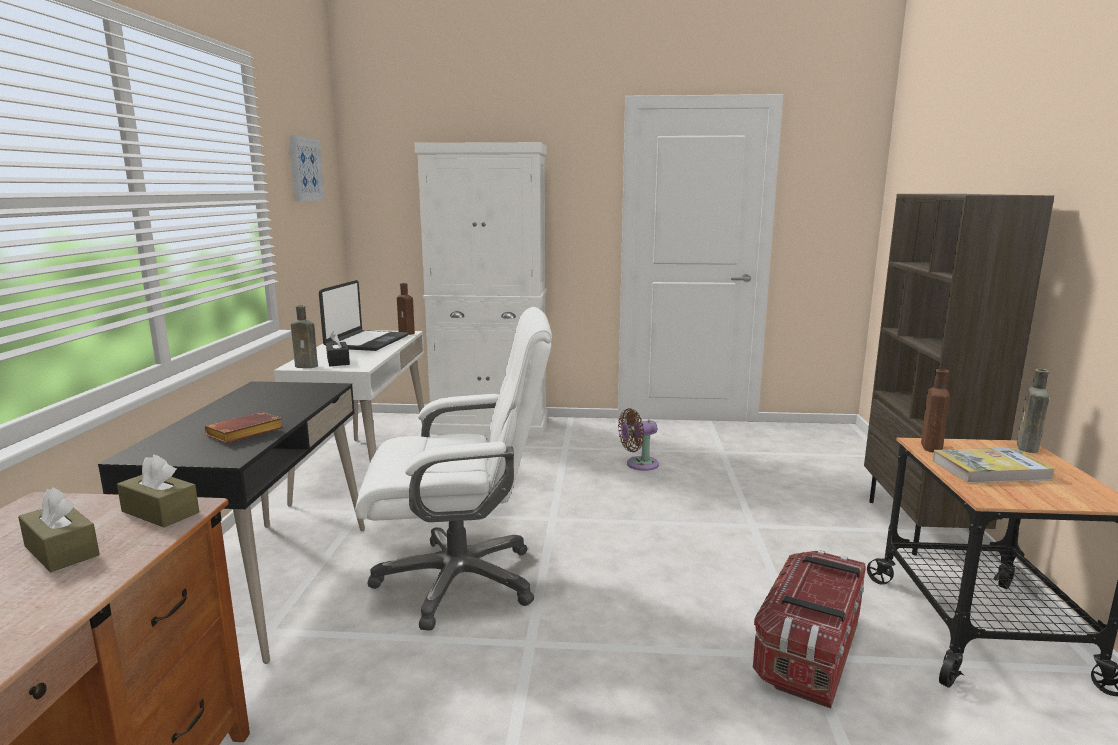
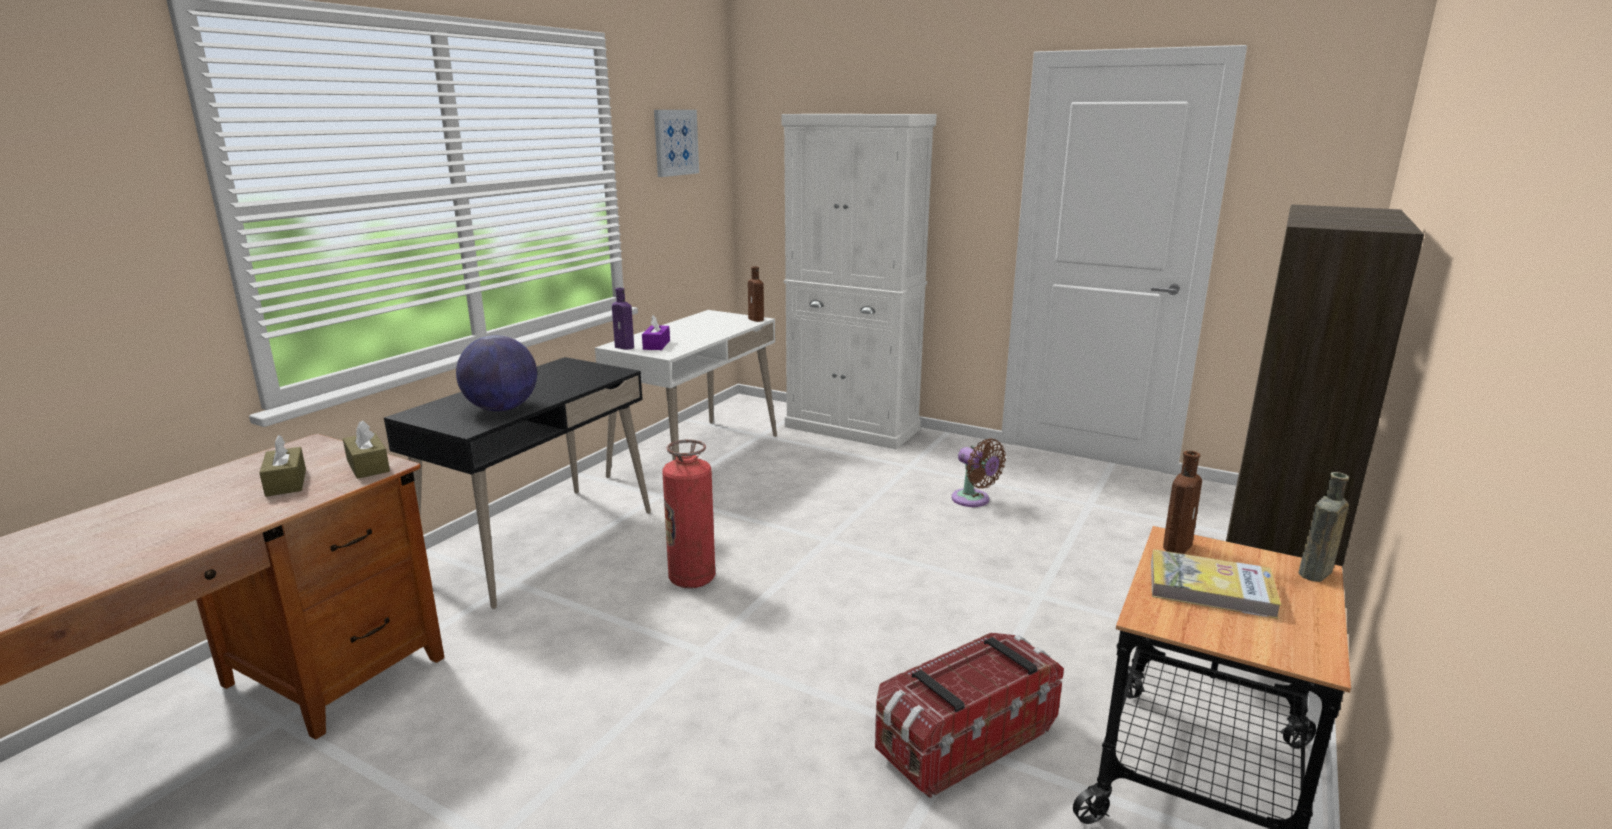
camera: 25 degrees right, 5 degrees up
(244, 434) = (501, 409): brown book -> globe
(308, 366) = (625, 347): brown bottle -> purple bottle
(338, 361) = (656, 345): black tissue box -> purple tissue box
(366, 342) = (706, 326): laptop -> none
(460, 580) = (692, 579): white office chair -> fire extinguisher
(639, 464) = (973, 500): brown fan -> brown fan turned 135 degrees counterclockwise

